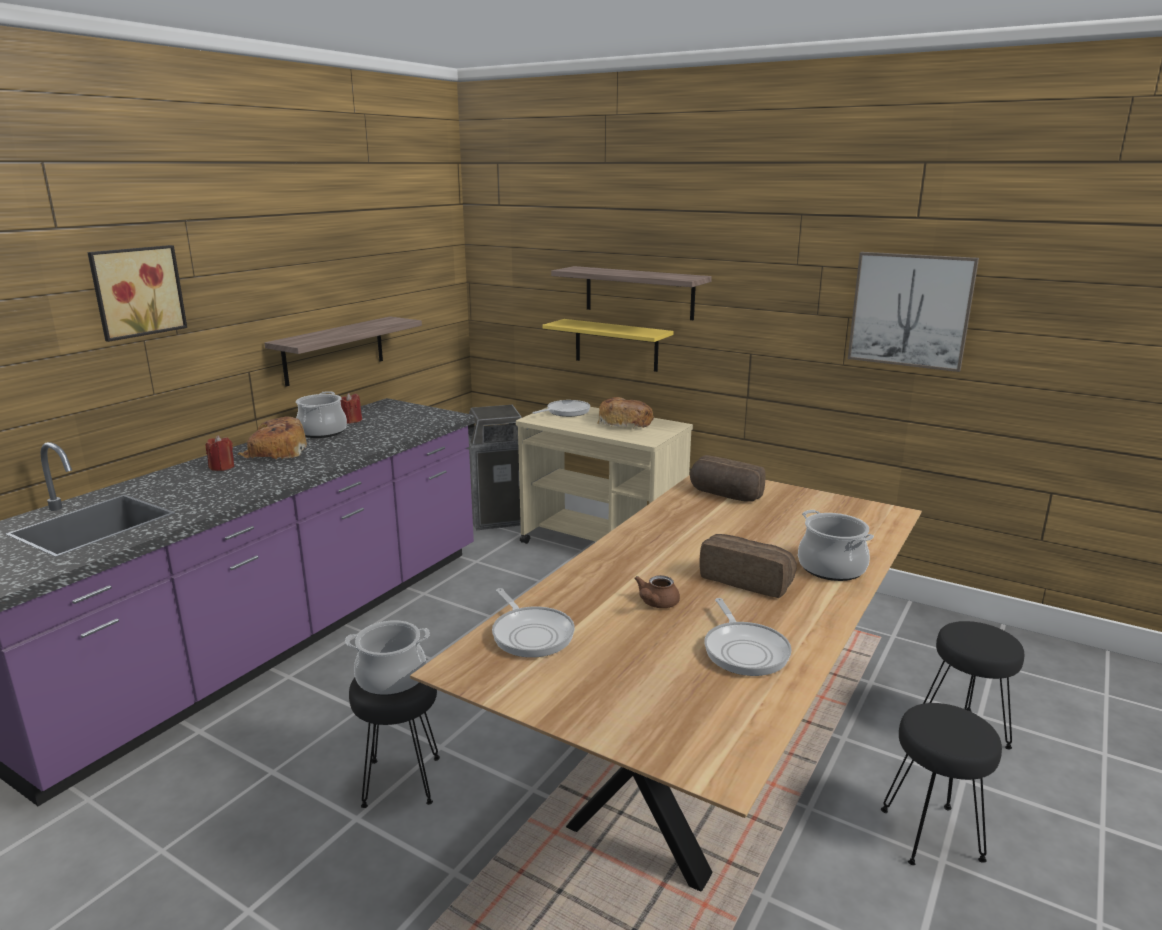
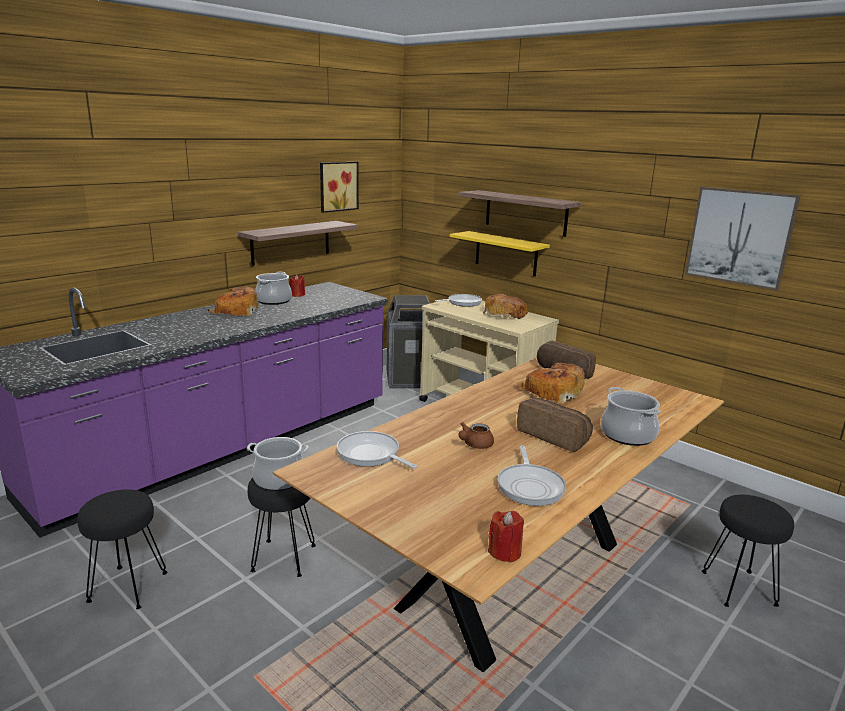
camera: 10 degrees right, 0 degrees up
(136, 291) = (146, 187): picture -> picture (337, 186)
(222, 467) = (195, 318): red candle -> red candle (505, 552)
(531, 634) = (371, 455): frying pan -> frying pan turned 150 degrees clockwise
(721, 521) = (552, 392): none -> bread
(931, 836) = (686, 663): black stool -> black stool (127, 588)

